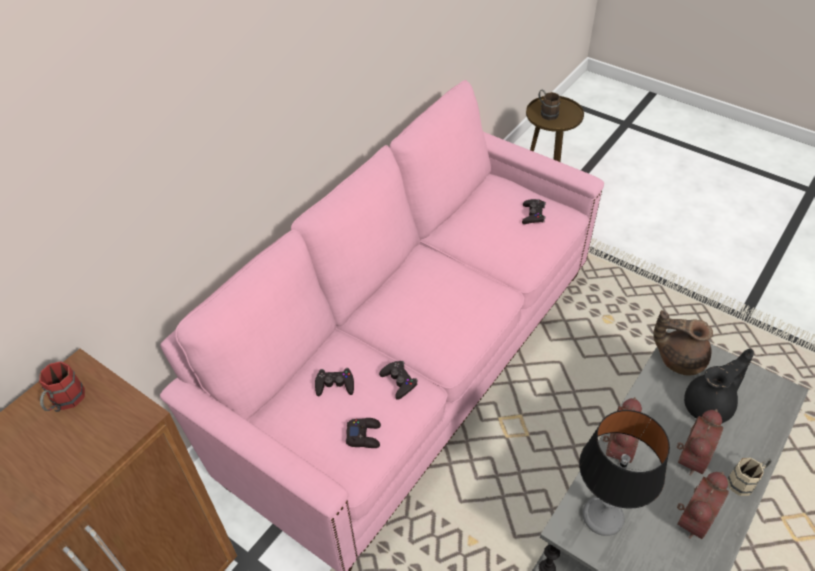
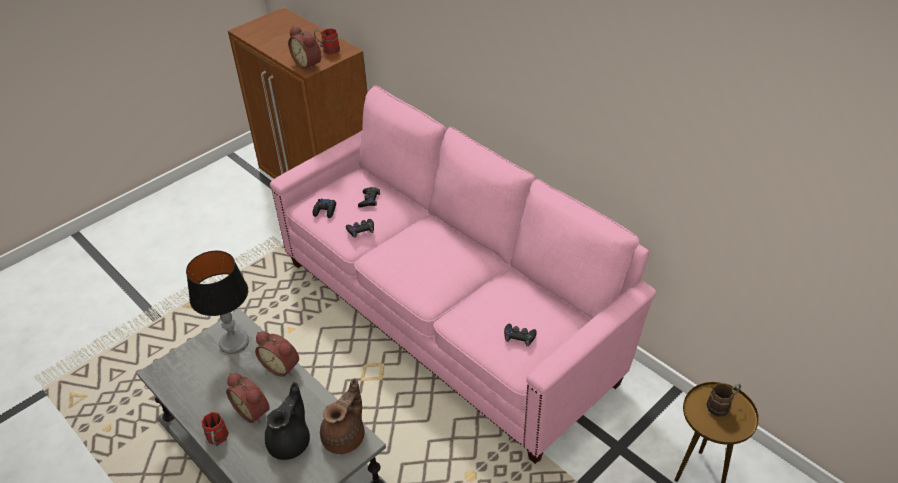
camera: 100 degrees right, 5 degrees down
(691, 517) = (208, 394): alarm clock -> alarm clock (309, 64)
(709, 406) = (291, 442): black teapot -> black teapot turned 135 degrees counterclockwise
(745, 481) = (217, 440): beige mug -> red mug

